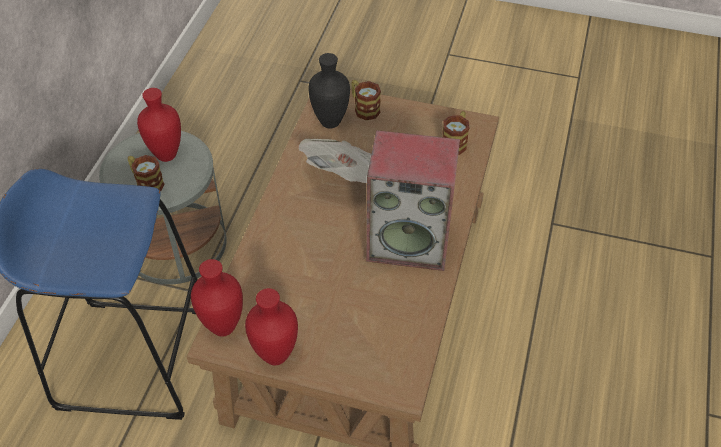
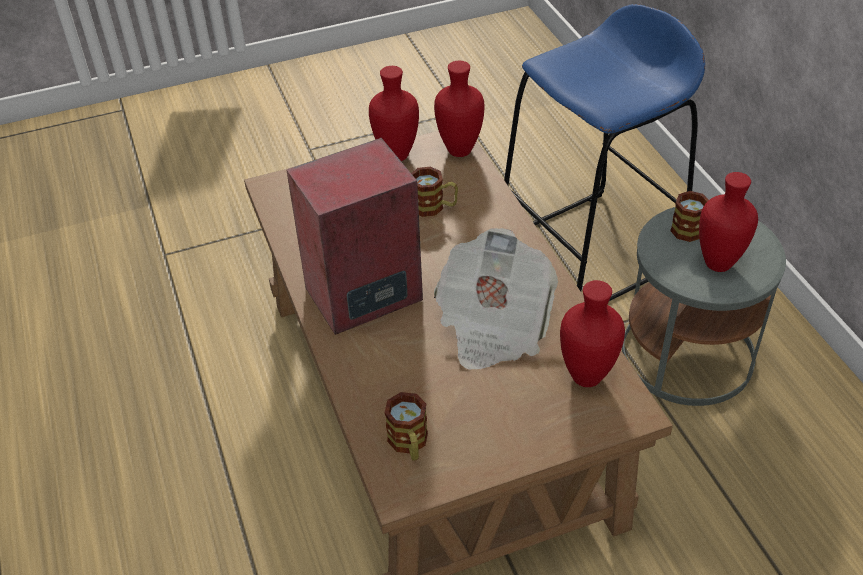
camera: 145 degrees right, 5 degrees down
(331, 123) = (584, 376): black vase -> red vase
(364, 108) = (569, 422): mug -> mug (434, 207)

